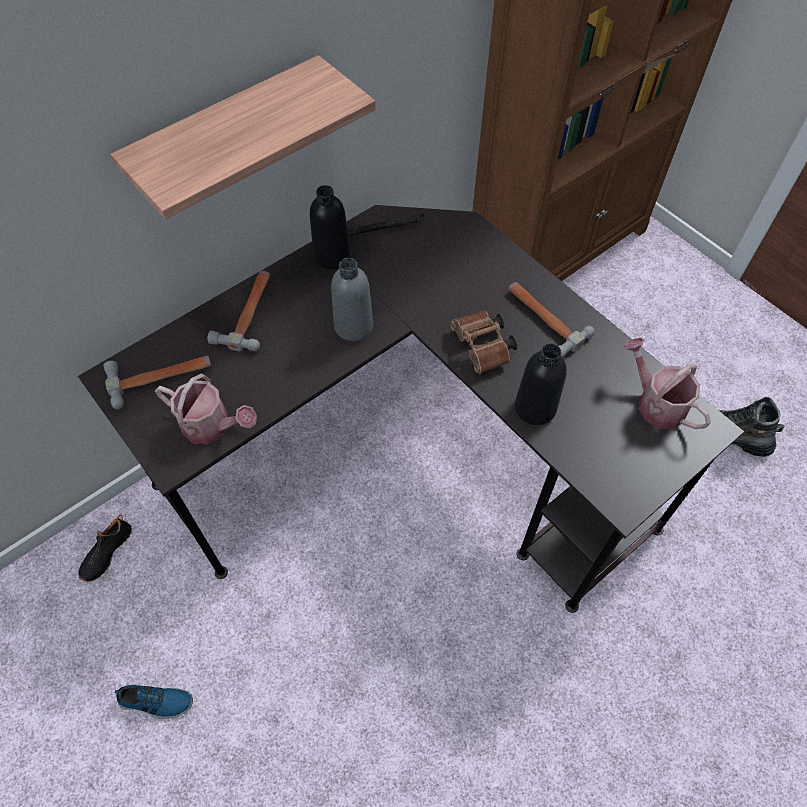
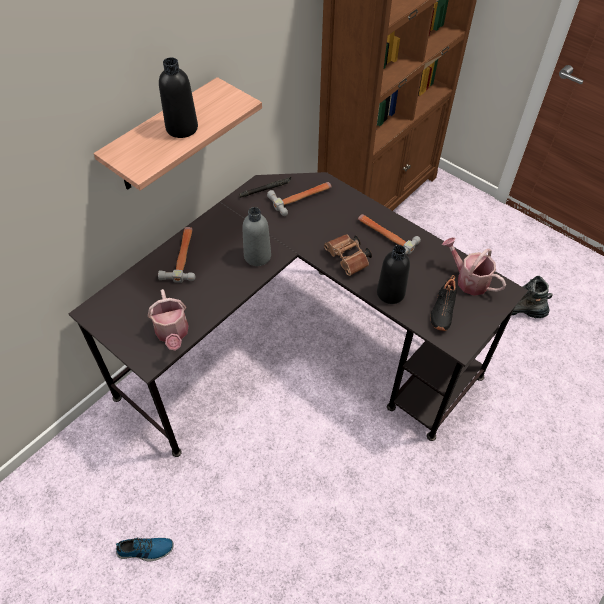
camera: 10 degrees left, 5 degrees down
(106, 552) = (86, 451): black shoe -> black shoe (442, 310)
(161, 377) = (129, 306): hammer -> hammer (302, 197)
(212, 426) = (173, 334): watering can -> watering can turned 60 degrees clockwise
(332, 256) = (232, 212): black bottle -> black bottle (182, 128)

